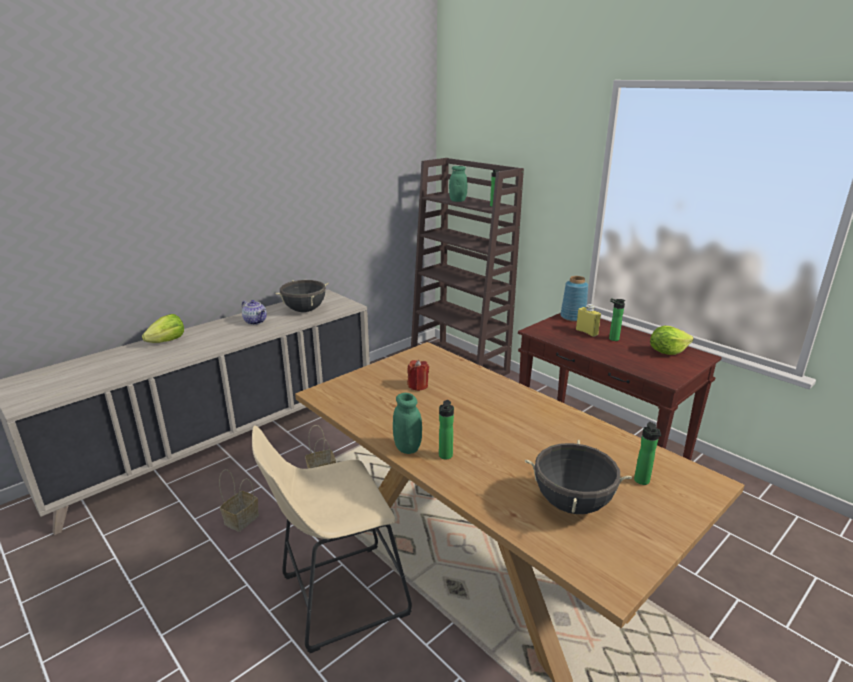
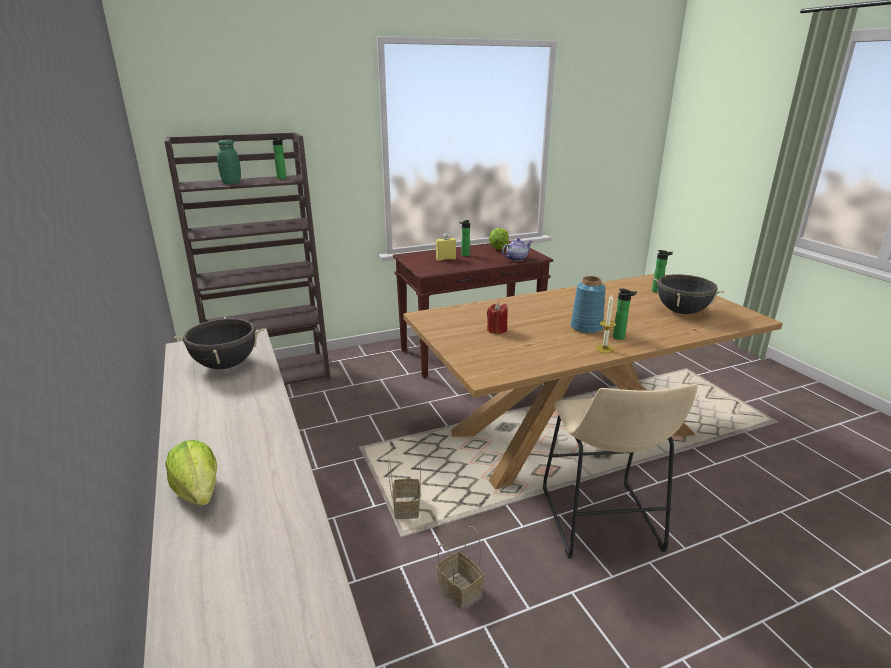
camera: 70 degrees left, 0 degrees up
(256, 321) = (218, 403): teapot -> teapot (516, 259)
(407, 448) = (604, 349): green jar -> candle
(573, 317) = (412, 256): blue vase -> blue vase (586, 327)

